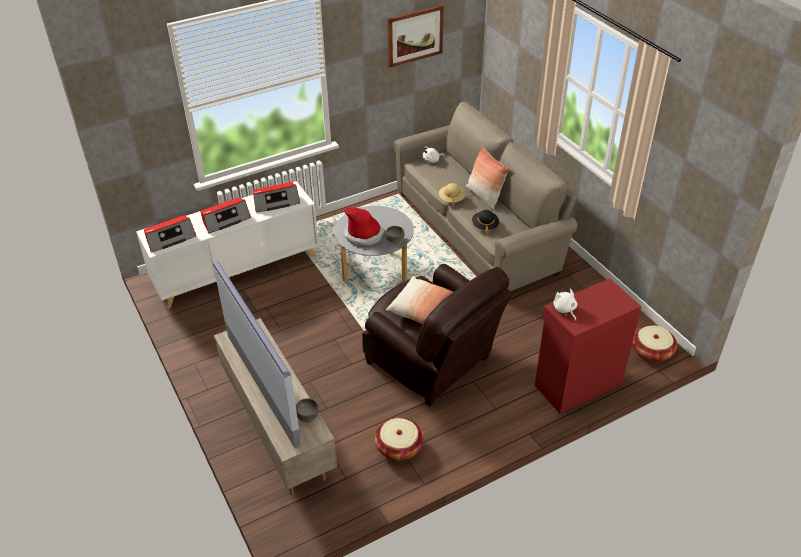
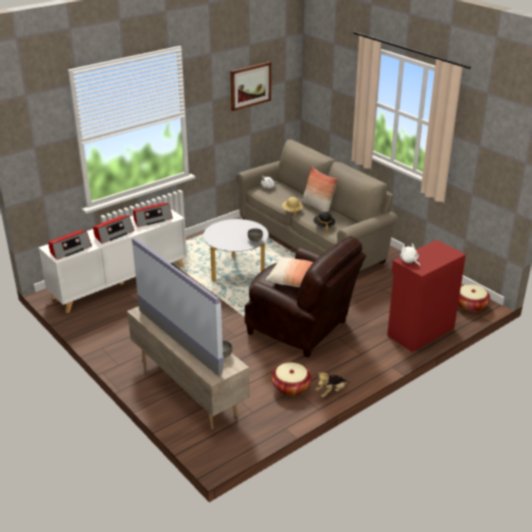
camera: 10 degrees left, 10 degrees down
(364, 234) = (229, 238): hat -> none
(445, 461) = (331, 392): none -> plush toy

